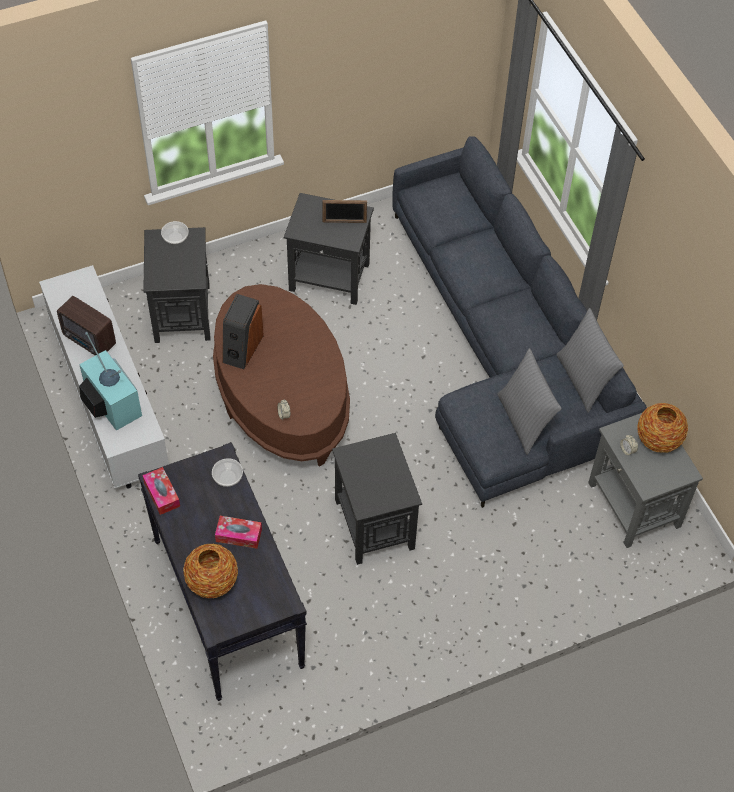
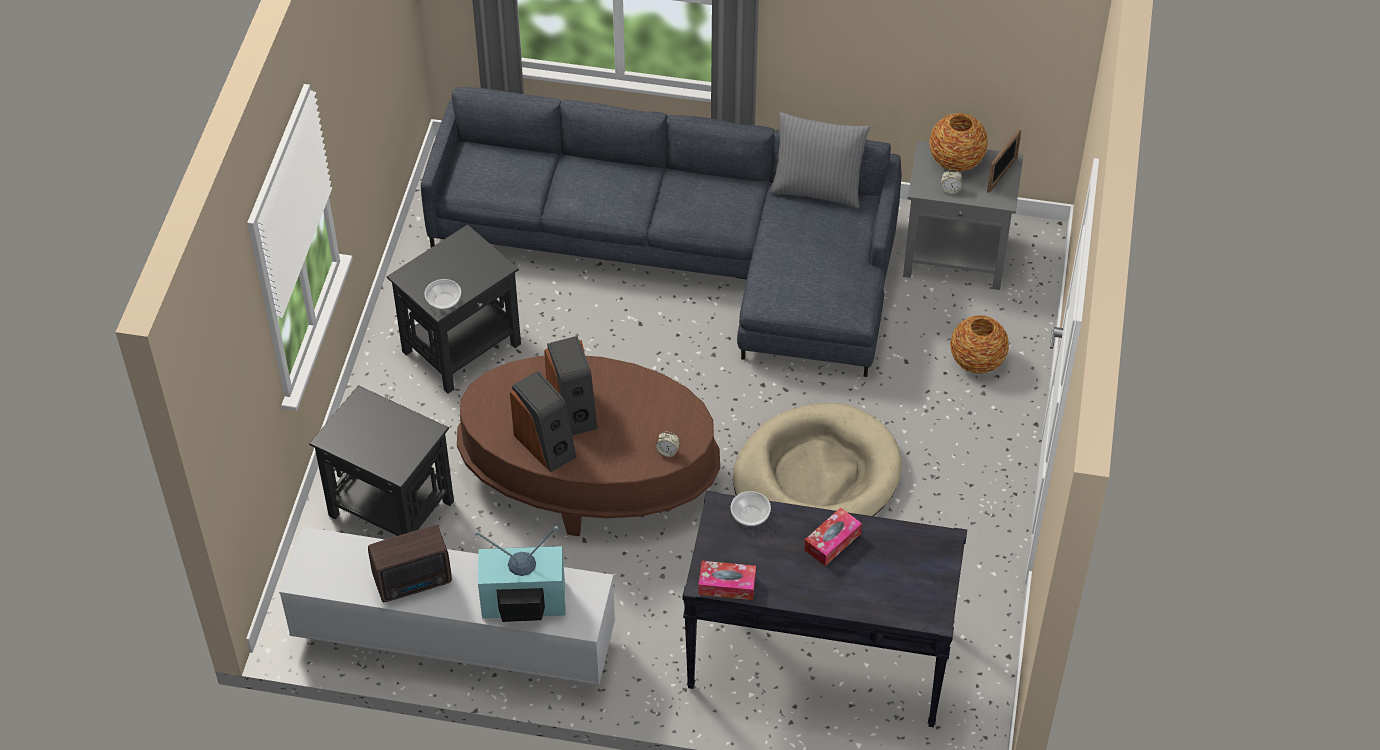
camera: 55 degrees left, 5 degrees down
(175, 237) = (348, 419): bowl -> bowl (443, 301)
(212, 582) = (874, 593): vase -> vase (977, 361)
(280, 347) = (573, 409): none -> speaker
(344, 222) = (465, 258): picture frame -> picture frame (1002, 175)
(374, 523) = (816, 476): black side table -> beige dog bed
(524, 420) = (830, 261): grey pillow -> none

